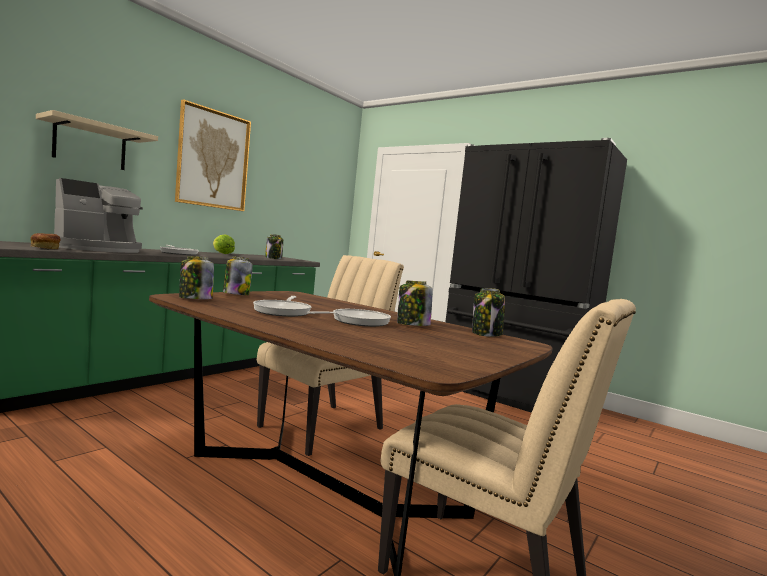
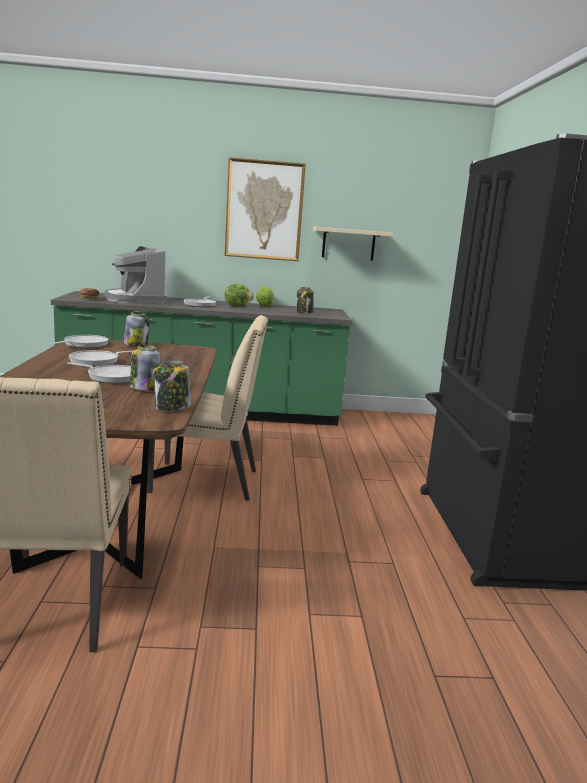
camera: 50 degrees right, 10 degrees up
(90, 145) = (152, 213): beige shelf -> beige shelf (348, 244)
(98, 249) = (135, 300): coffee machine -> coffee machine turned 60 degrees clockwise
(195, 299) = (83, 344): jar -> frying pan
(210, 254) = (237, 306): none -> lettuce

